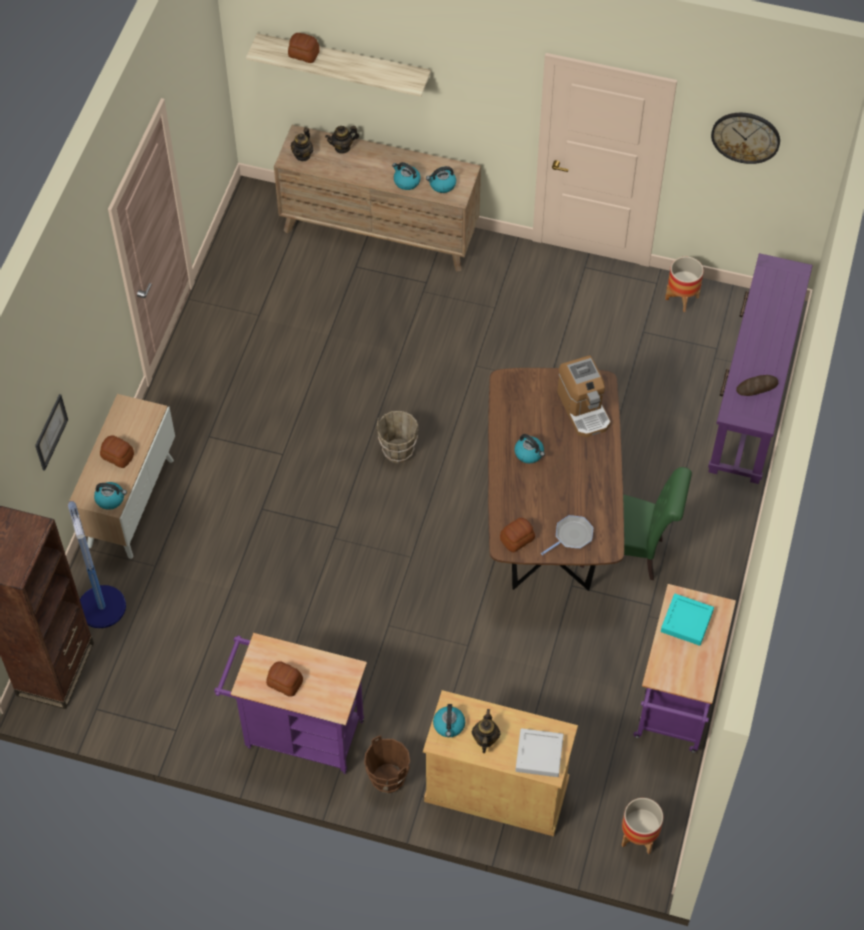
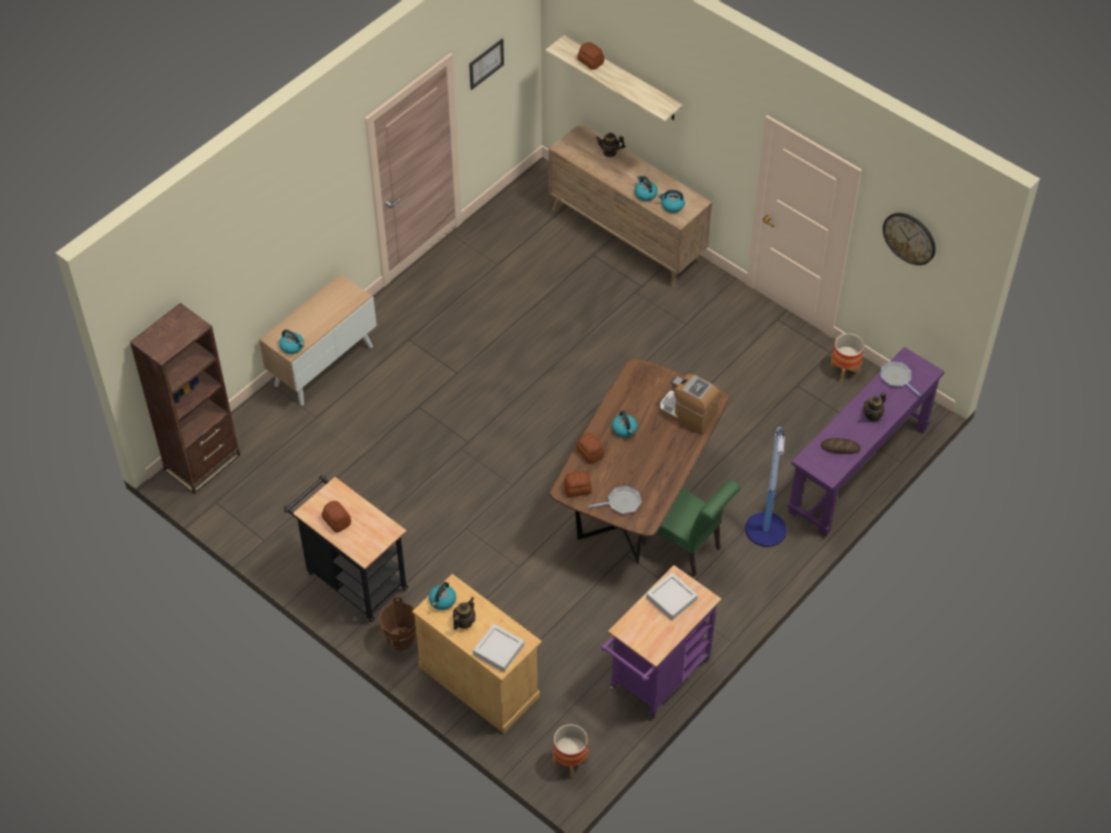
camera: 25 degrees right, 5 degrees down
(50, 432) = (255, 271): picture -> picture (486, 63)
(102, 608) = (260, 433): floor lamp -> floor lamp (766, 531)
(117, 456) = (315, 318): bread -> bread (590, 452)
(297, 732) = (352, 578): purple cart -> black cart
(303, 155) = (576, 147): teapot -> teapot (872, 415)
(398, 451) = (547, 403): brown bucket -> none
(583, 409) = (687, 412): coffee machine -> coffee machine turned 120 degrees clockwise
(686, 621) = (671, 598): turquoise tray -> grey tray
(770, 289) = (897, 378): none -> frying pan

